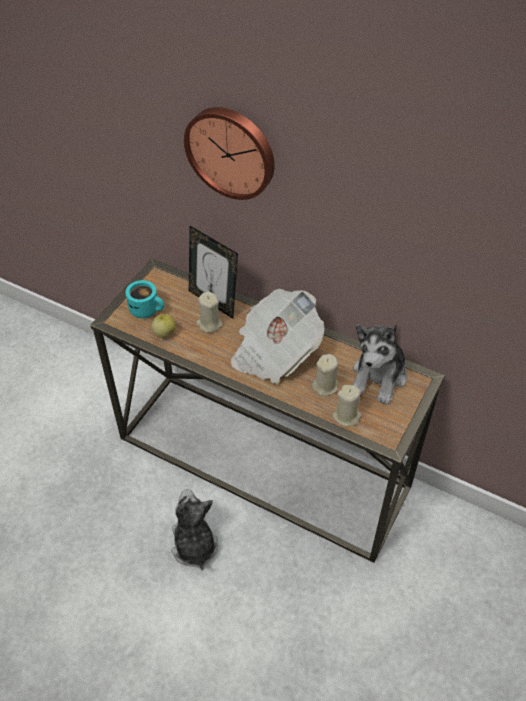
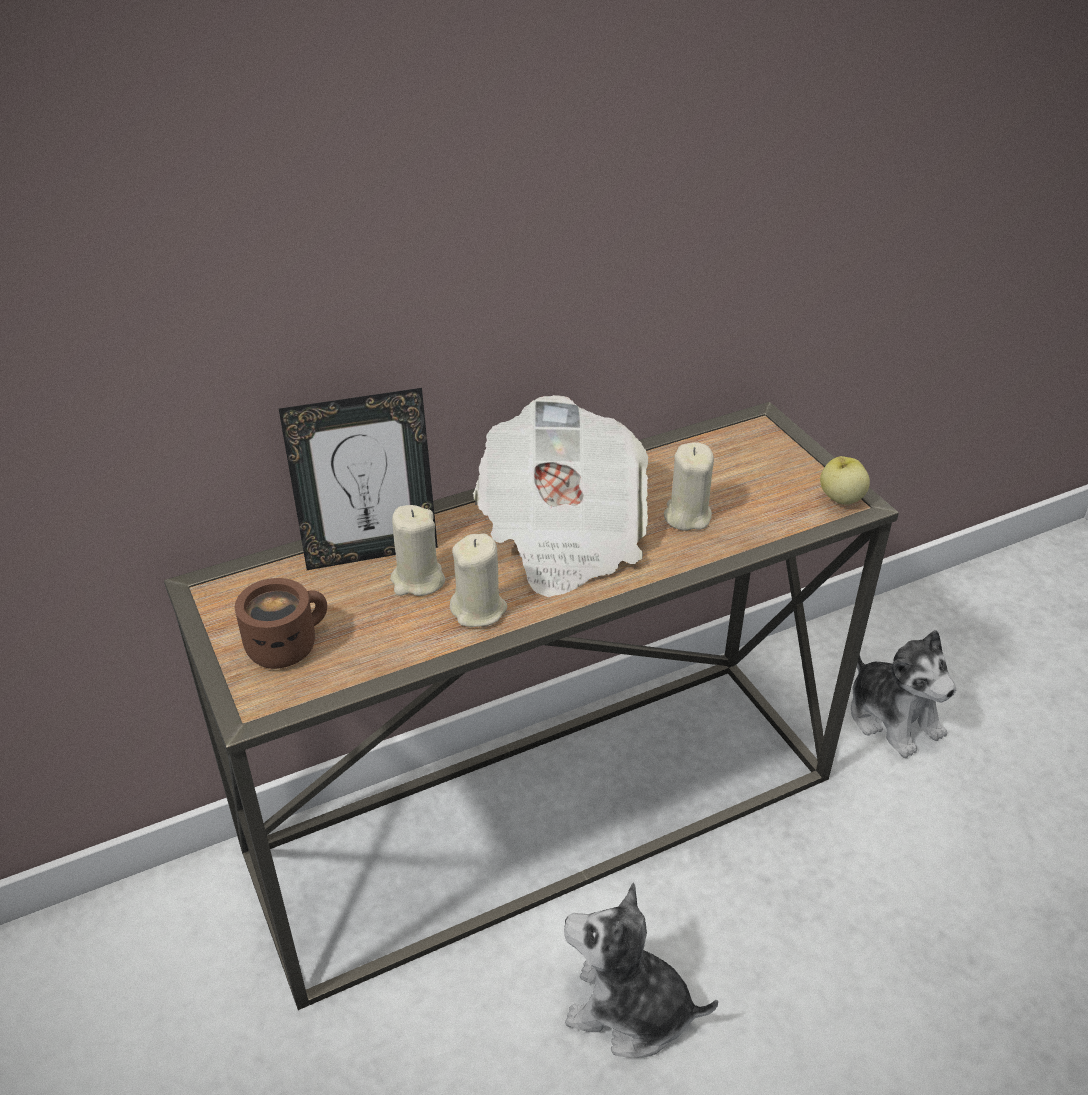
camera: 55 degrees left, 10 degrees down
(147, 309) = (286, 644): turquoise mug -> brown mug
(164, 333) = (373, 646): apple -> apple (840, 498)
(231, 151) = (324, 180): wall clock -> none
(346, 416) = (769, 521): beige candle -> beige candle (479, 609)
(379, 377) = (718, 458): plush toy -> plush toy (893, 717)

